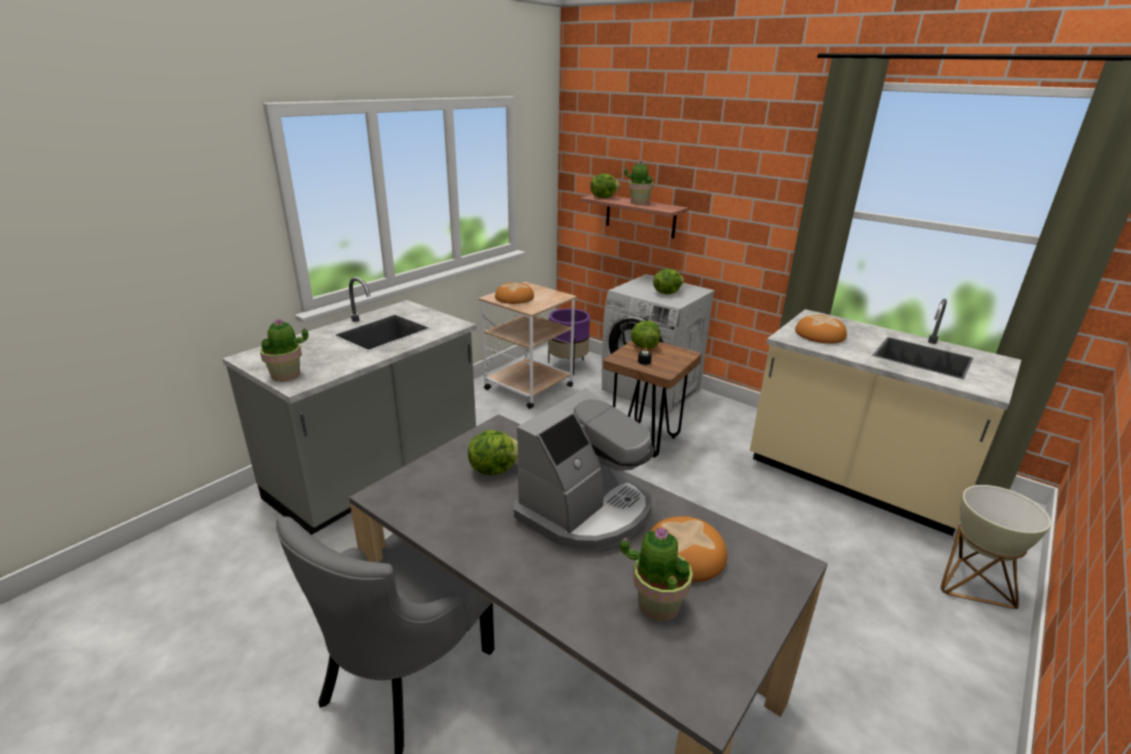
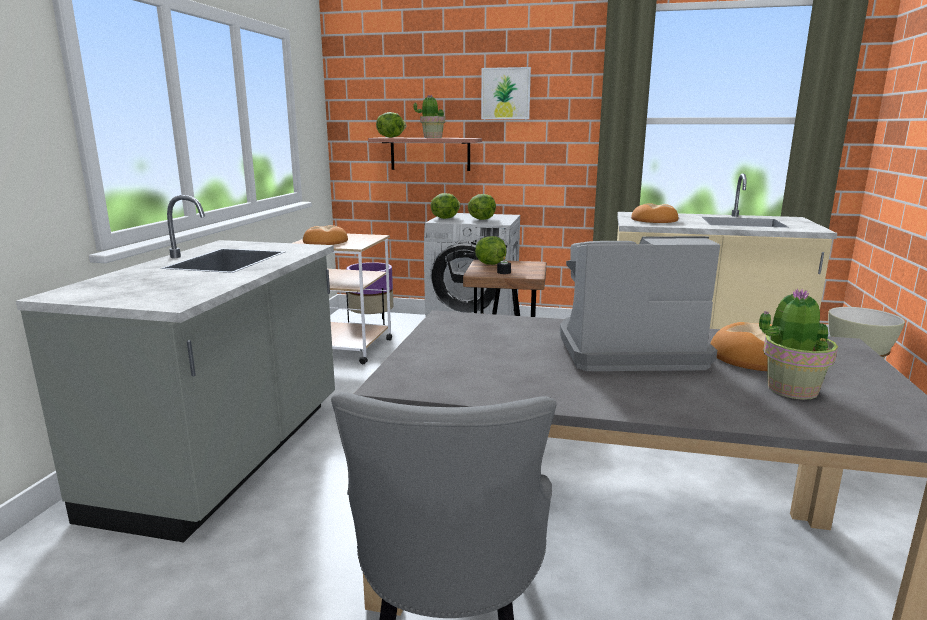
camera: 25 degrees left, 10 degrees down
(286, 375) = (146, 299): potted plant -> none
(494, 469) = (490, 343): lettuce -> lettuce (445, 218)
(586, 510) = (627, 350): coffee machine -> coffee machine turned 105 degrees counterclockwise
(715, 166) = (505, 93): none -> picture

